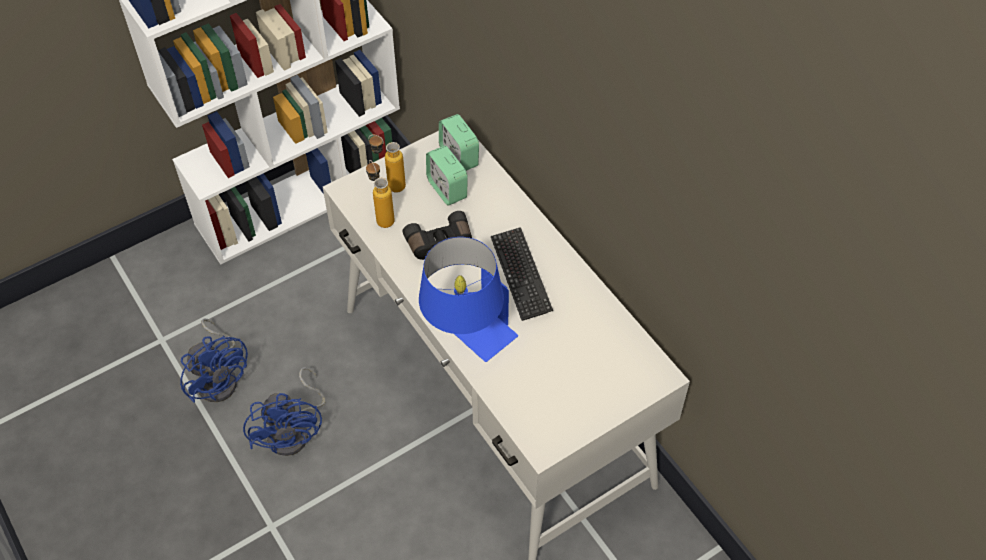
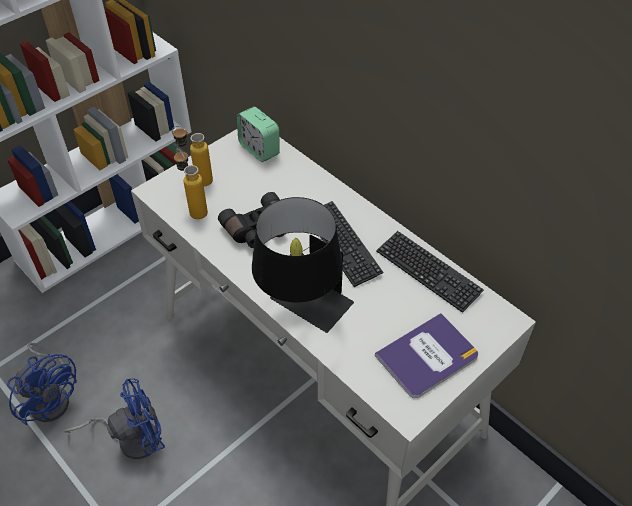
camera: 10 degrees left, 5 degrees down
(294, 431) = (132, 438): blue fan -> blue fan turned 90 degrees counterclockwise
(447, 189) = (253, 177): alarm clock -> none
(467, 337) = (302, 310): blue table lamp -> black table lamp
(575, 399) = (427, 356): none -> book
(598, 316) = (428, 272): none -> keyboard

